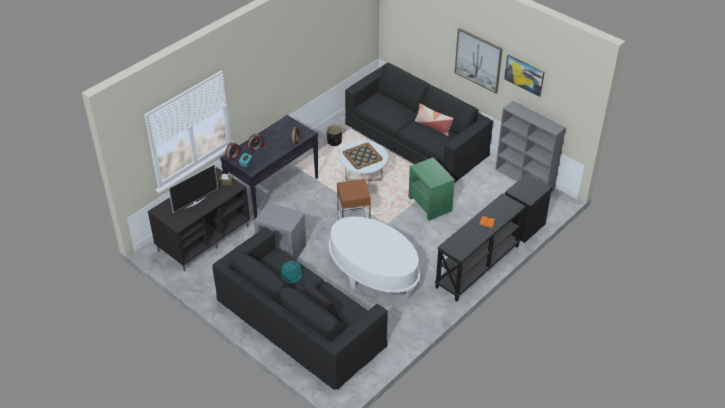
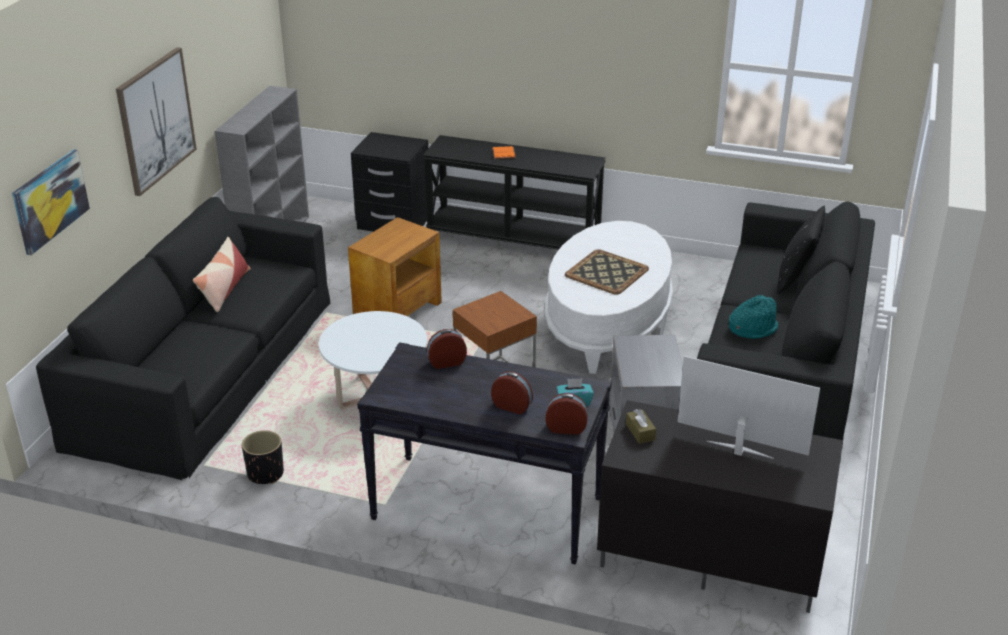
camera: 115 degrees left, 10 degrees down
(362, 156) = (374, 341): tray -> tray (607, 272)
(430, 204) = (397, 310): green side table -> brown side table
(524, 75) = (210, 61): picture -> picture (50, 201)

